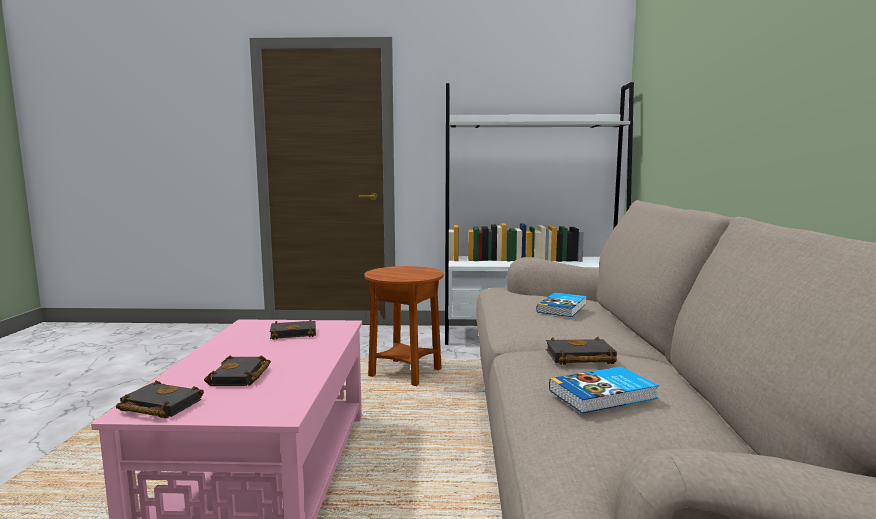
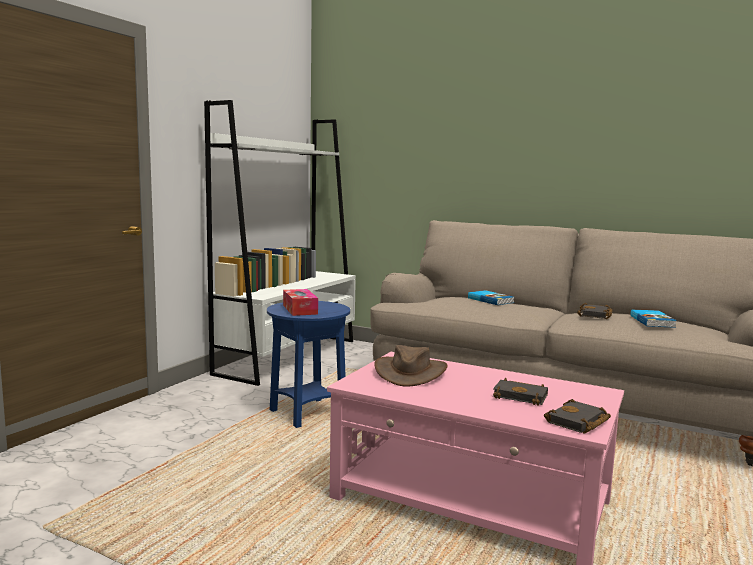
camera: 65 degrees left, 0 degrees up
(295, 333) = (410, 372): black book -> brown hat
(394, 272) = (300, 309): none -> tissue box
(405, 373) = (308, 413): brown side table -> blue side table

